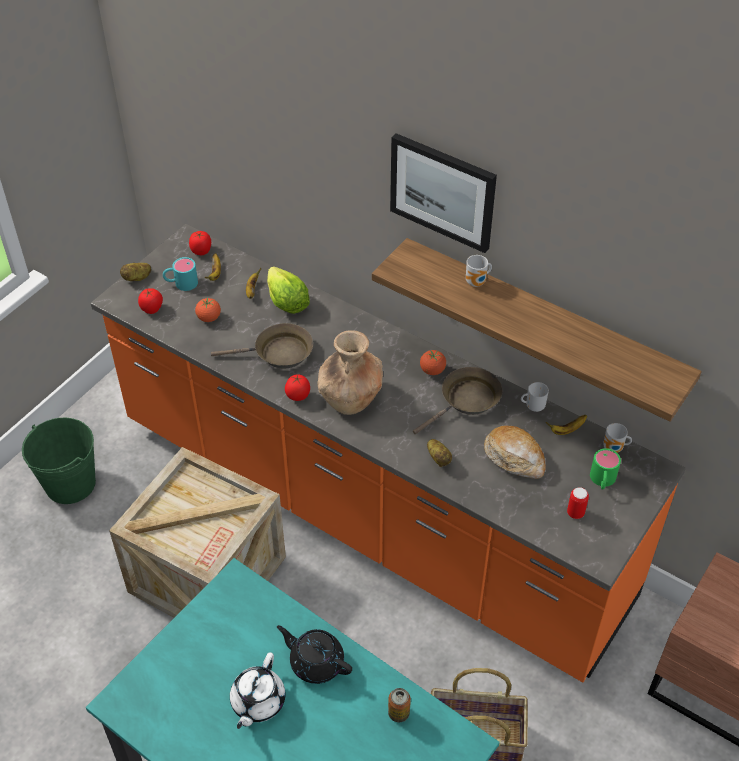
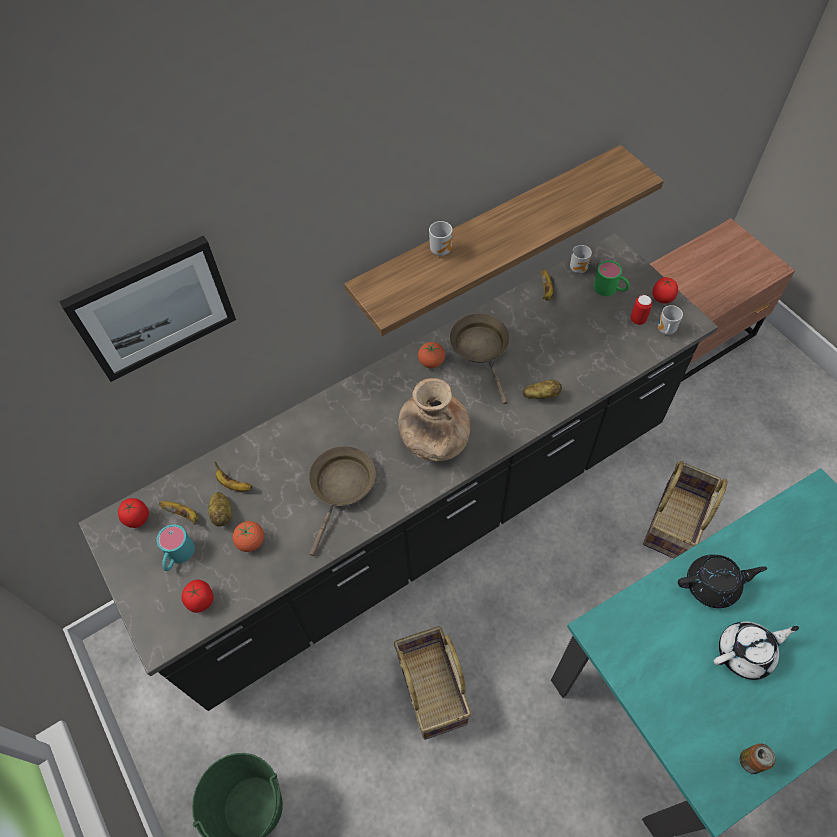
camera: 65 degrees left, 10 degrees up
(137, 278) = (138, 604): potato -> potato (223, 513)
(207, 574) = (433, 689): crate -> basket
(257, 702) = (745, 653): white teapot -> white teapot turned 60 degrees counterclockwise
(286, 301) = (270, 456): lettuce -> none
(297, 396) = (411, 488): tomato -> tomato (662, 299)
(316, 662) = (712, 585): black teapot -> black teapot turned 150 degrees counterclockwise
(369, 511) = (423, 518): orange counter -> black counter
(398, 713) = (780, 534): can -> can (750, 761)
(443, 191) = (374, 199): picture -> picture (153, 308)
(515, 458) = (563, 339): bread -> none
(533, 406) = (509, 303): mug -> mug (664, 330)

